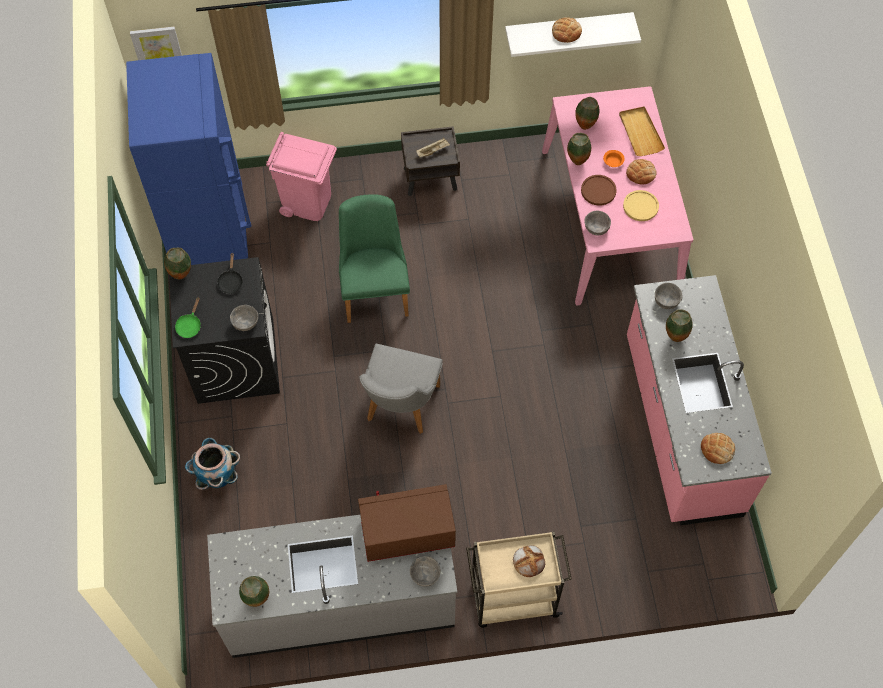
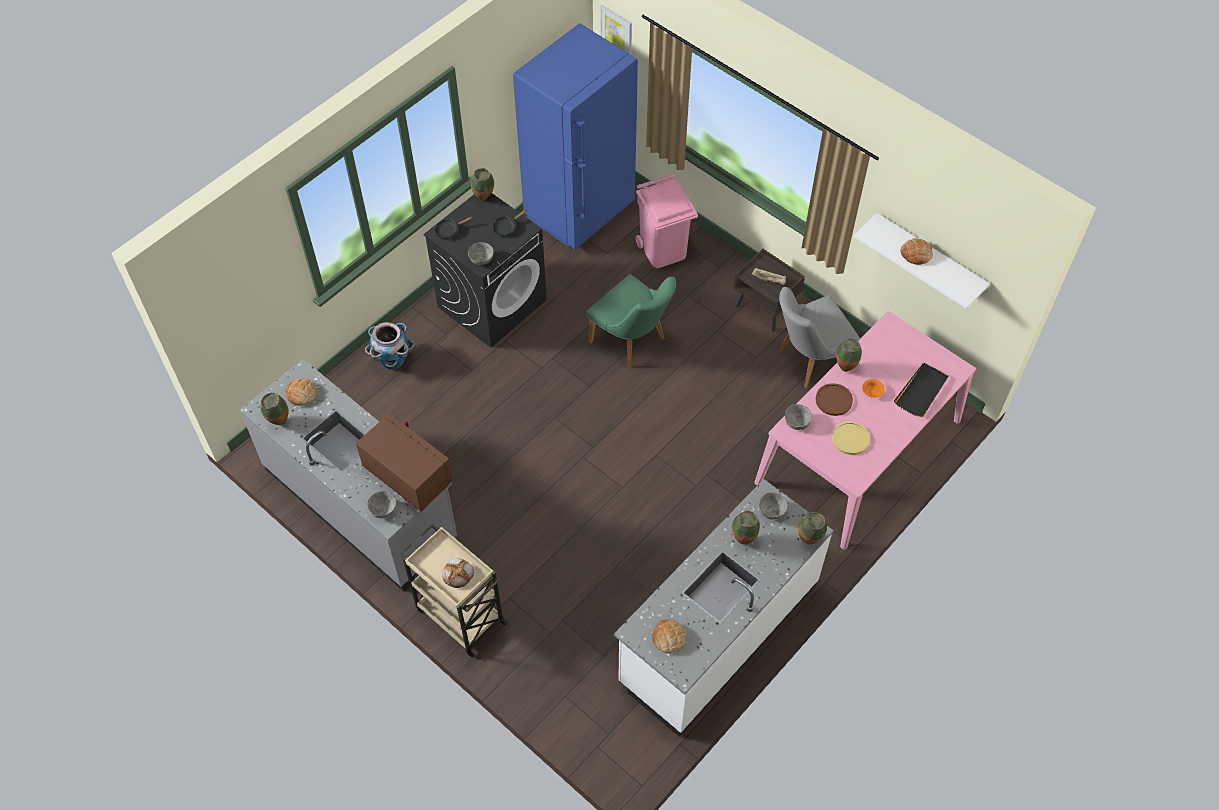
camera: 50 degrees right, 5 degrees down
(189, 325) = (449, 230): green frying pan -> black frying pan
(375, 289) = (632, 343): green chair -> green chair turned 90 degrees clockwise
(399, 408) = (548, 430): grey chair -> grey chair (808, 361)
(584, 126) = (885, 350): vase -> vase (809, 539)
(640, 132) = (921, 391): beige tray -> black tray
(641, 173) = (882, 418): bread -> bread (301, 393)
(680, 426) = (717, 632): pink counter -> white counter

